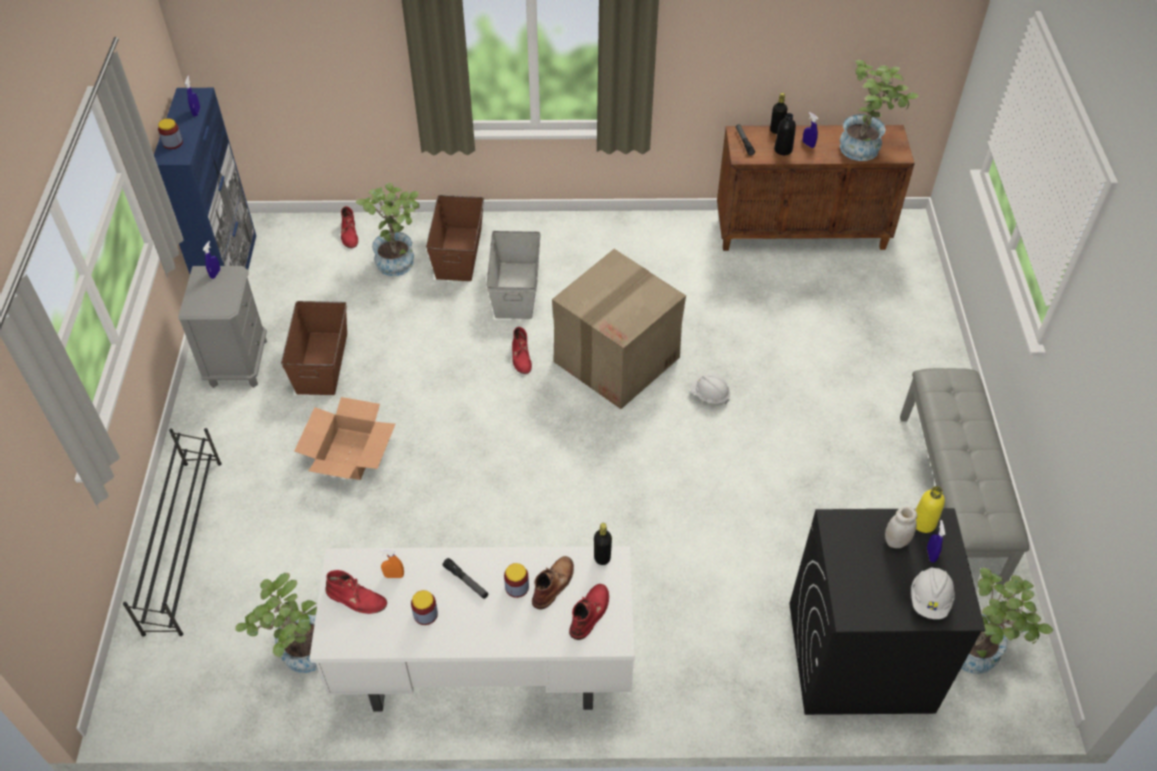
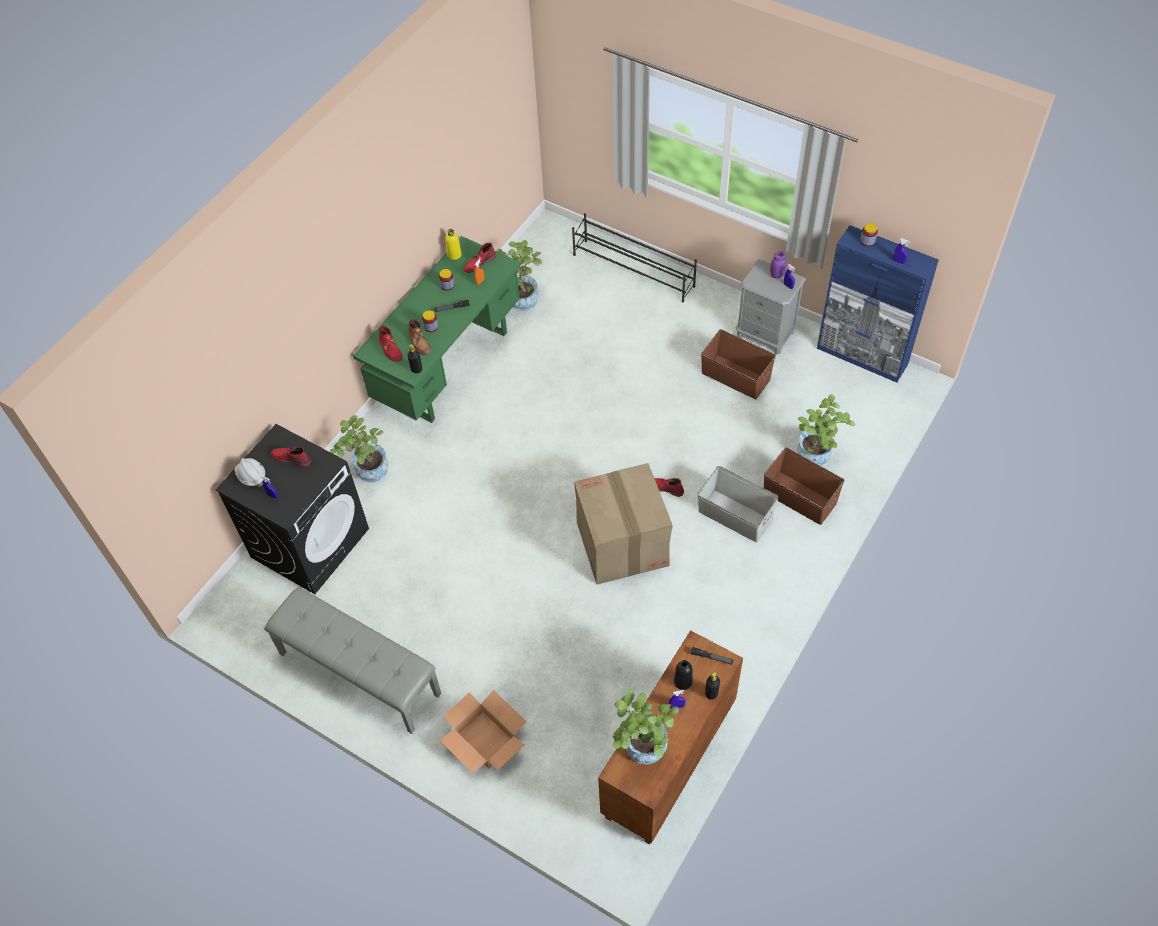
camera: 125 degrees right, 5 degrees up
(200, 290) = (777, 275): none -> purple jar
(349, 234) = (864, 438): red boot -> red boot (291, 458)
(349, 453) = (646, 363): cardboard box -> cardboard box (485, 740)
(483, 673) = (449, 366): white desk -> green desk
(709, 395) = (549, 582): white hard hat -> none
(896, 541) = (294, 485): white jar -> none
(923, 523) = (292, 506): yellow bottle -> yellow bottle (454, 255)
(980, 653) = (258, 607): potted plant -> potted plant (368, 472)

